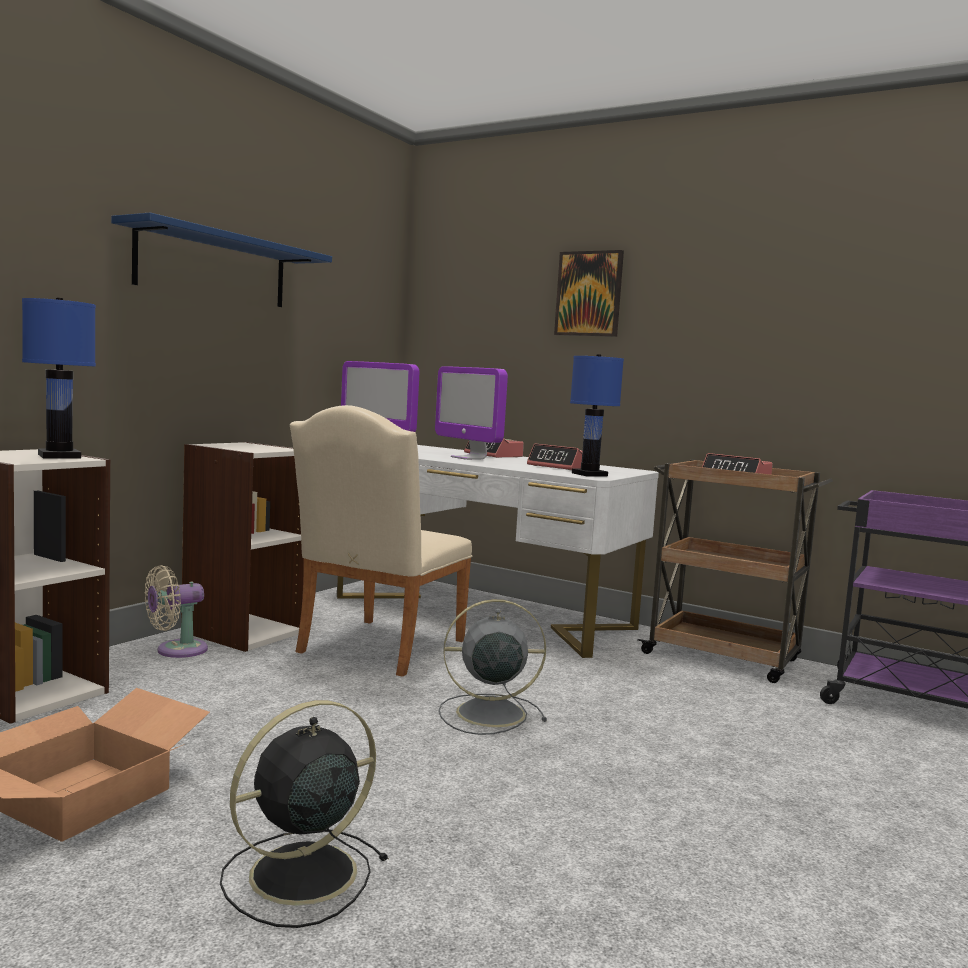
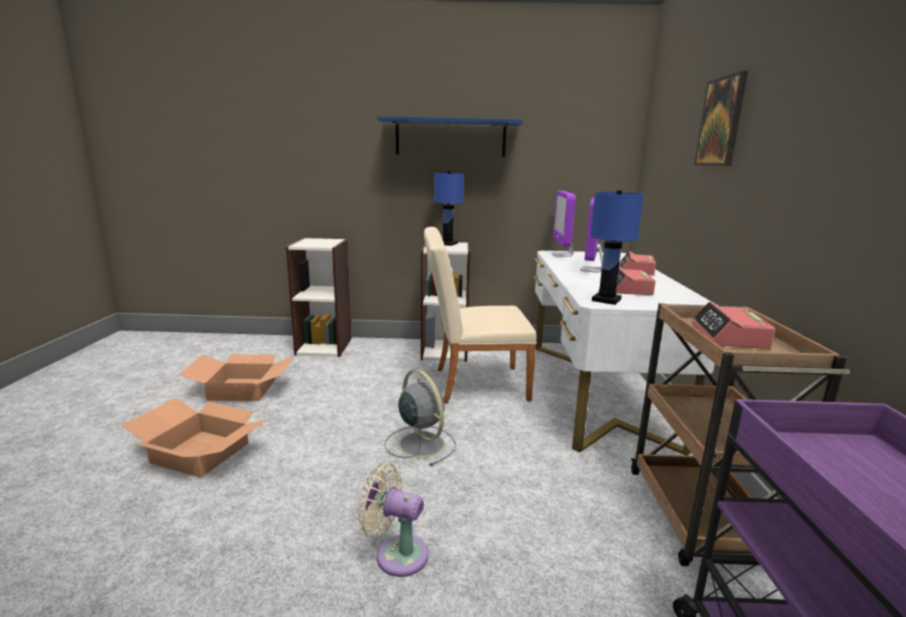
camera: 60 degrees right, 10 degrees up
(60, 456) = (325, 244): blue table lamp -> blue table lamp (448, 244)
(176, 650) = (401, 349): beige fan -> beige fan (396, 554)
(298, 875) = (198, 453): black fan -> cardboard box

